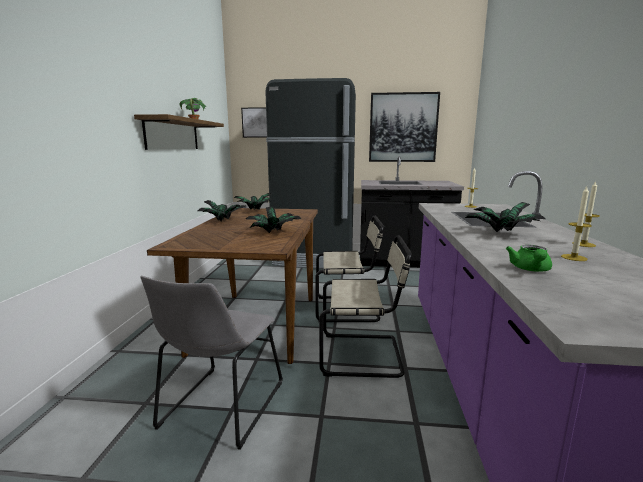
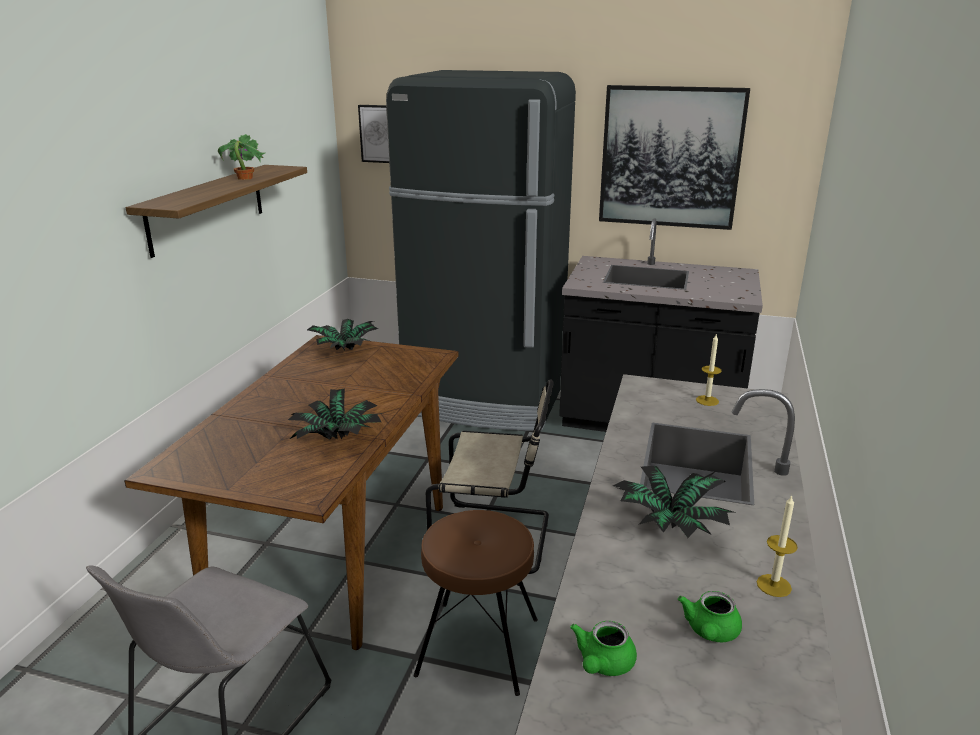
camera: 10 degrees right, 10 degrees up
(224, 221) = (277, 388): potted plant -> none
(364, 355) = (479, 647): beige chair -> brown stool
(574, 257) = (710, 632): candle -> green teapot

